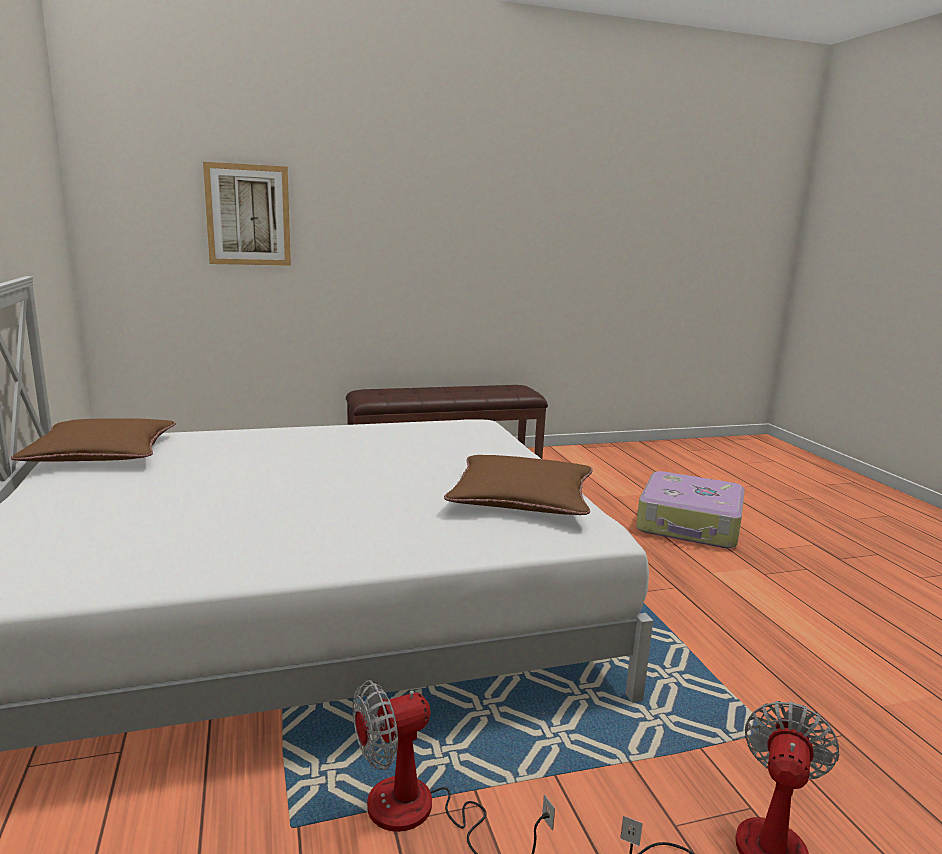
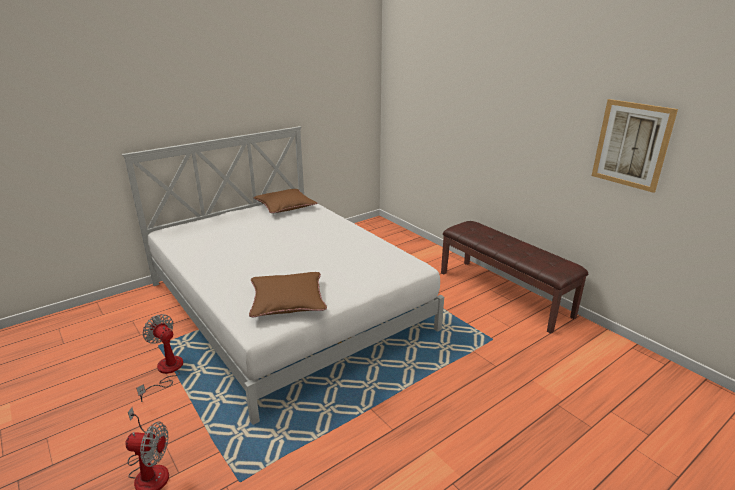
camera: 70 degrees right, 10 degrees up
(248, 215) = (441, 99): picture -> picture (631, 145)
(689, 524) = (515, 430): suitcase -> none

